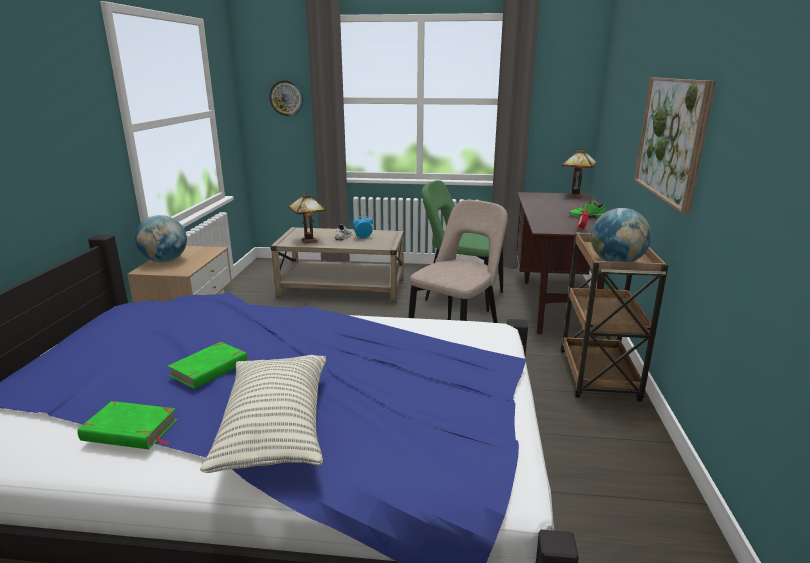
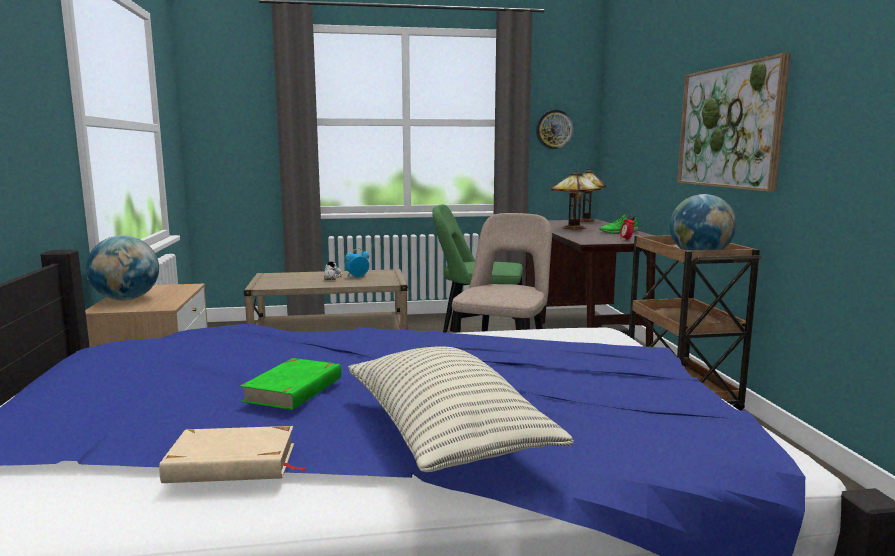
camera: 15 degrees left, 10 degrees down
(130, 430) = (232, 463): green book -> beige book
(286, 98) = (242, 119): wall clock -> wall clock (554, 129)
(310, 241) = (293, 283): table lamp -> table lamp (575, 228)

